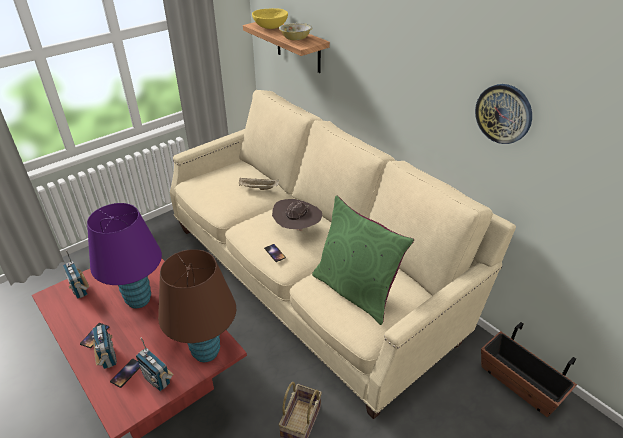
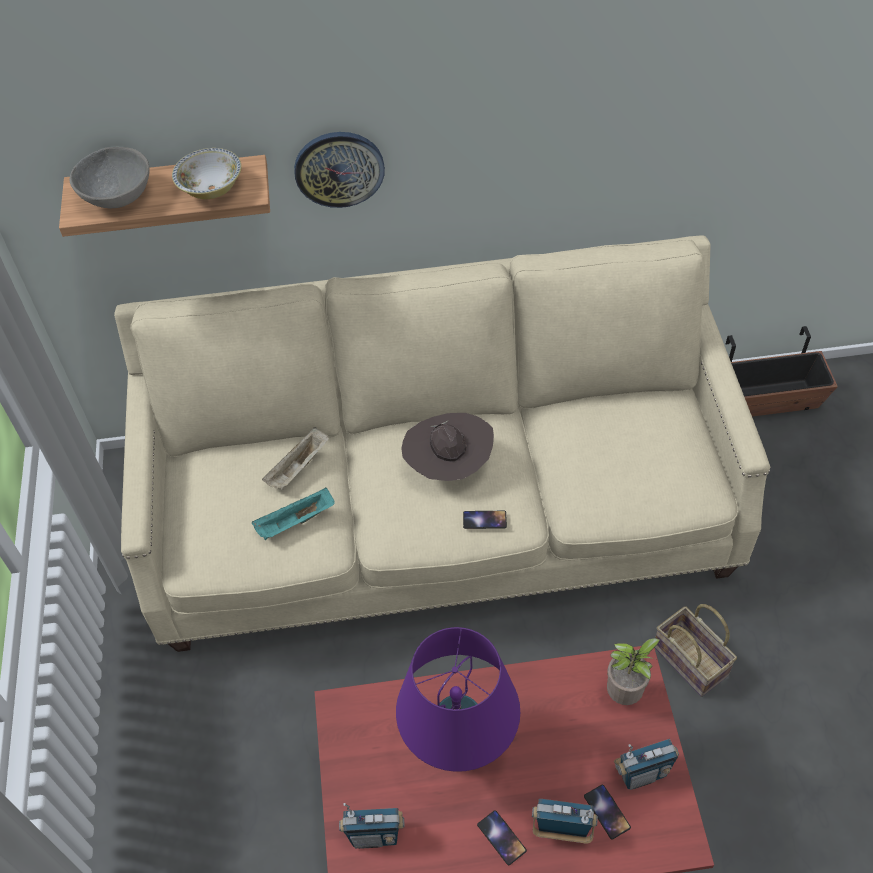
camera: 55 degrees left, 15 degrees up
(206, 352) = (626, 693): brown table lamp -> potted plant
(228, 199) = (295, 522): none -> turquoise tray
(270, 27) = (116, 195): yellow bowl -> grey bowl
(355, 291) = (627, 464): green pillow -> none
(503, 113) = (655, 115): wall clock -> wall clock (339, 168)

